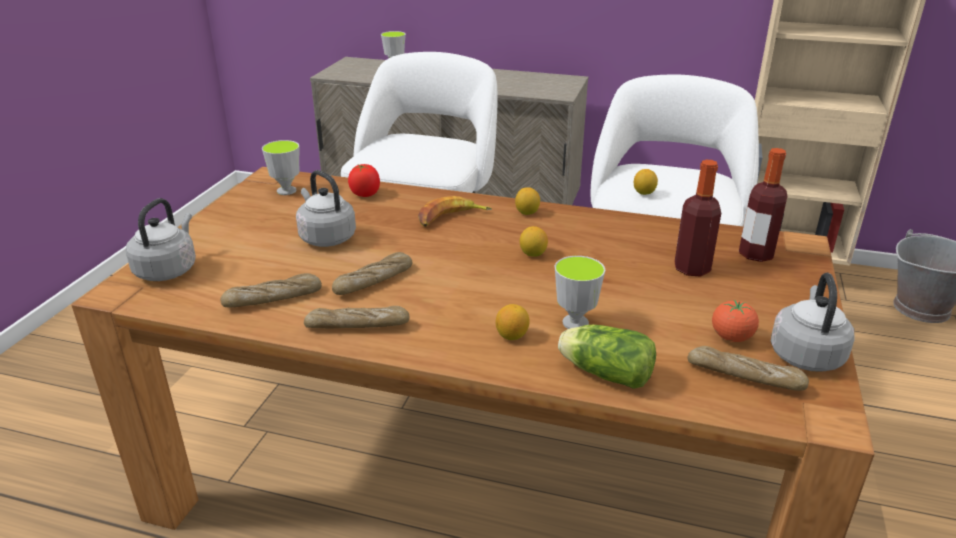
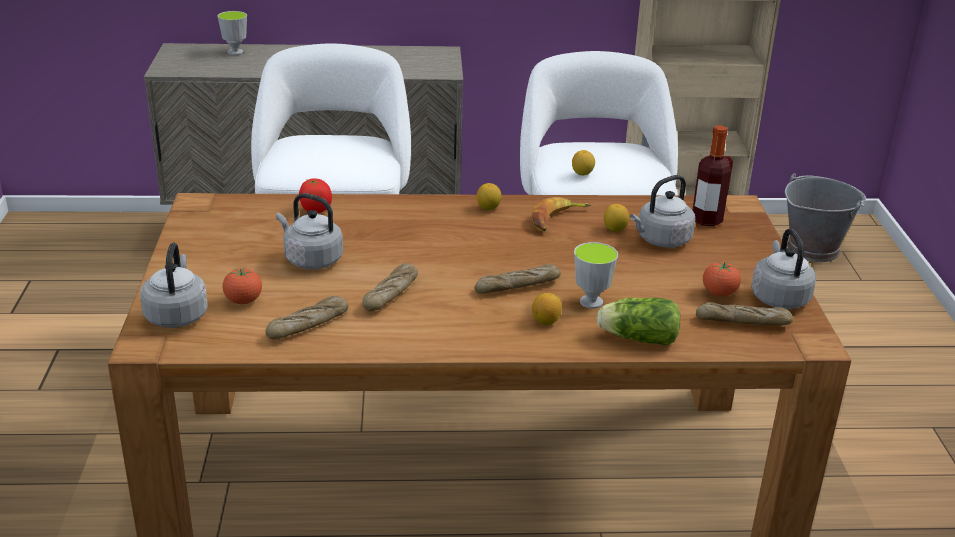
camera: 20 degrees left, 0 degrees up
(235, 266) = (243, 301): none -> tomato
(286, 191) = (228, 217): cup -> none
(357, 326) = (406, 336): bread -> bread (517, 286)
(451, 218) = (420, 223): banana -> banana (557, 219)
(533, 254) = (519, 247): lemon -> lemon (615, 229)
(692, 269) = (661, 240): bottle -> grey kettle

